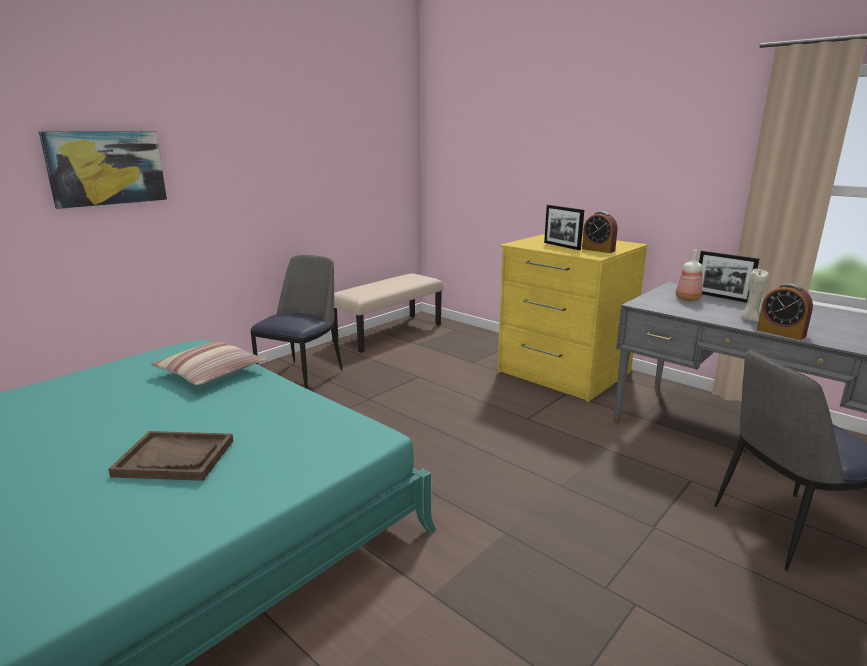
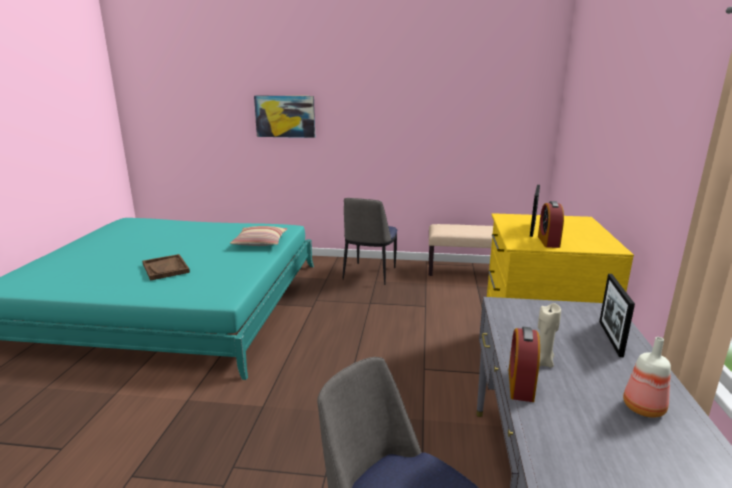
camera: 55 degrees right, 0 degrees up
(303, 376) = (369, 274): chair -> chair turned 120 degrees clockwise
(686, 298) = (564, 321): bottle -> bottle (643, 407)

